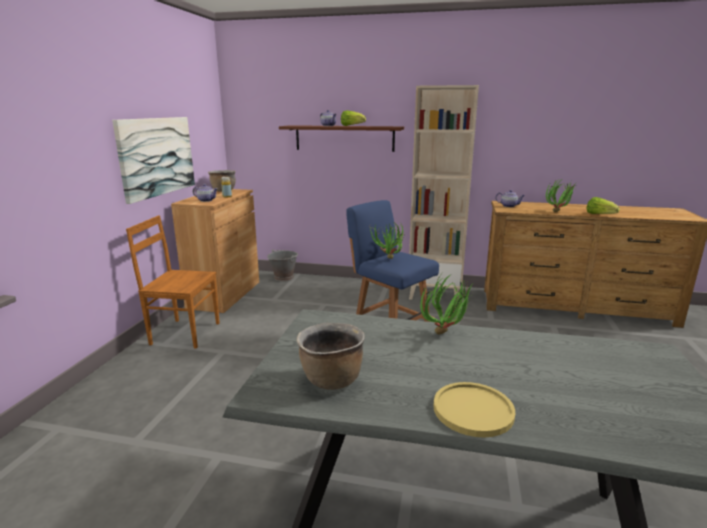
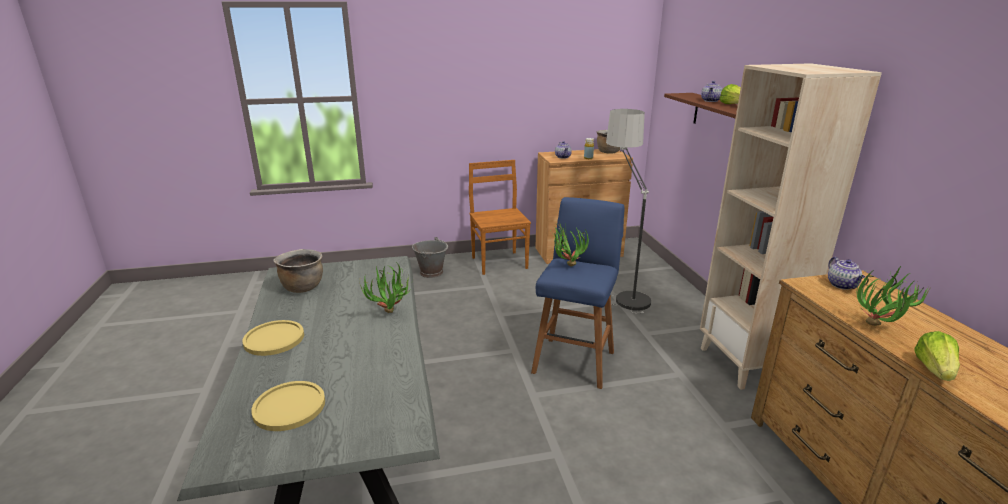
camera: 65 degrees right, 5 degrees up
(157, 156) = (533, 109): picture -> none
(283, 277) = (650, 263): grey bucket -> grey bucket (431, 272)
(309, 298) = (621, 290): none -> floor lamp
(628, 407) = (289, 407): none -> yellow plate

